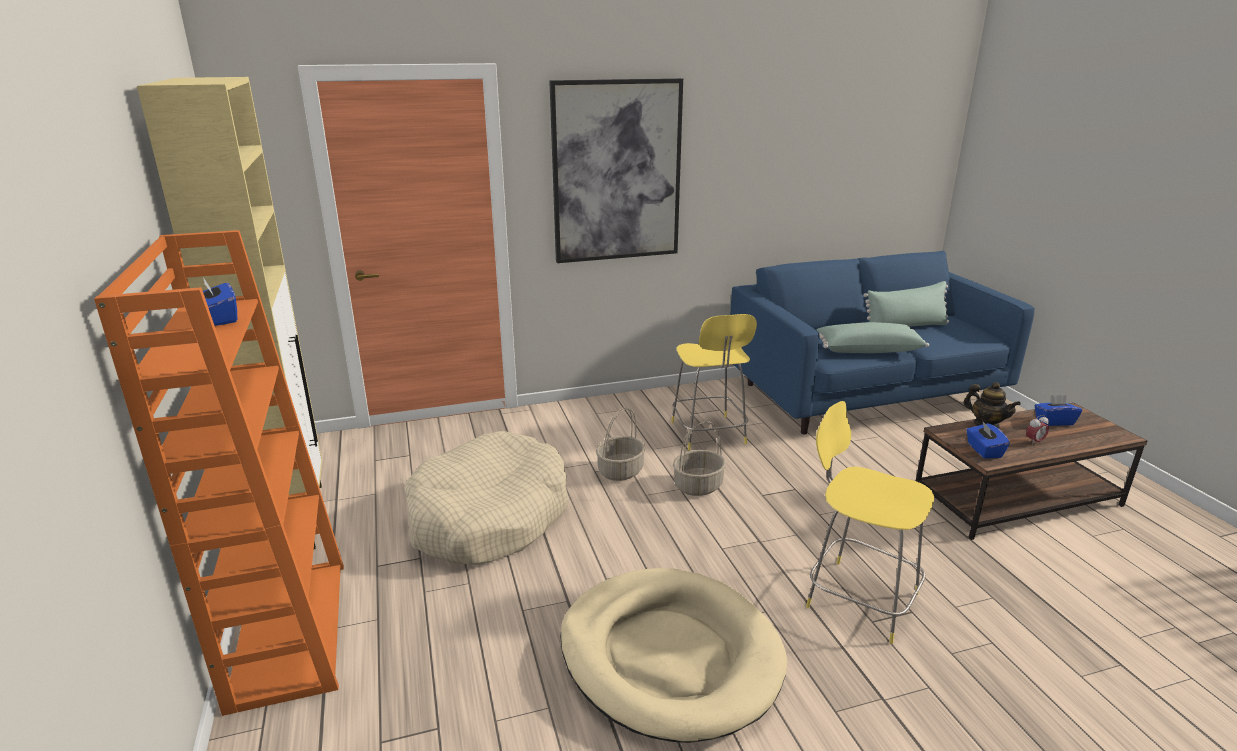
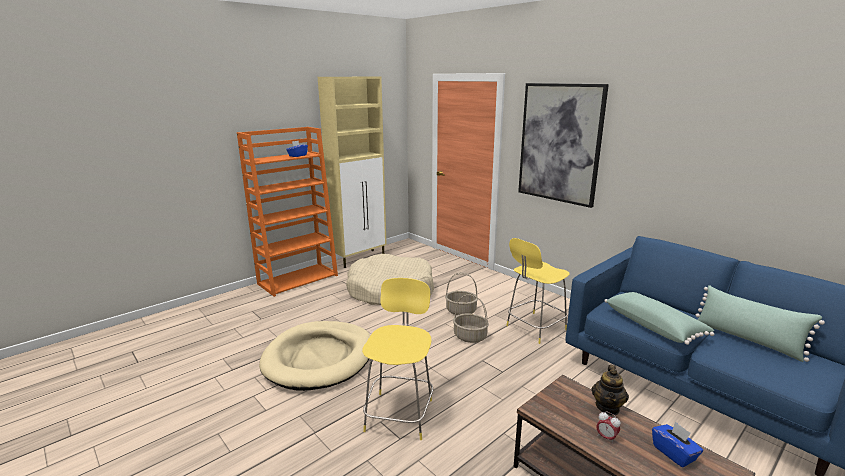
camera: 65 degrees right, 5 degrees down
(983, 451) = (552, 406): blue tissue box -> none

